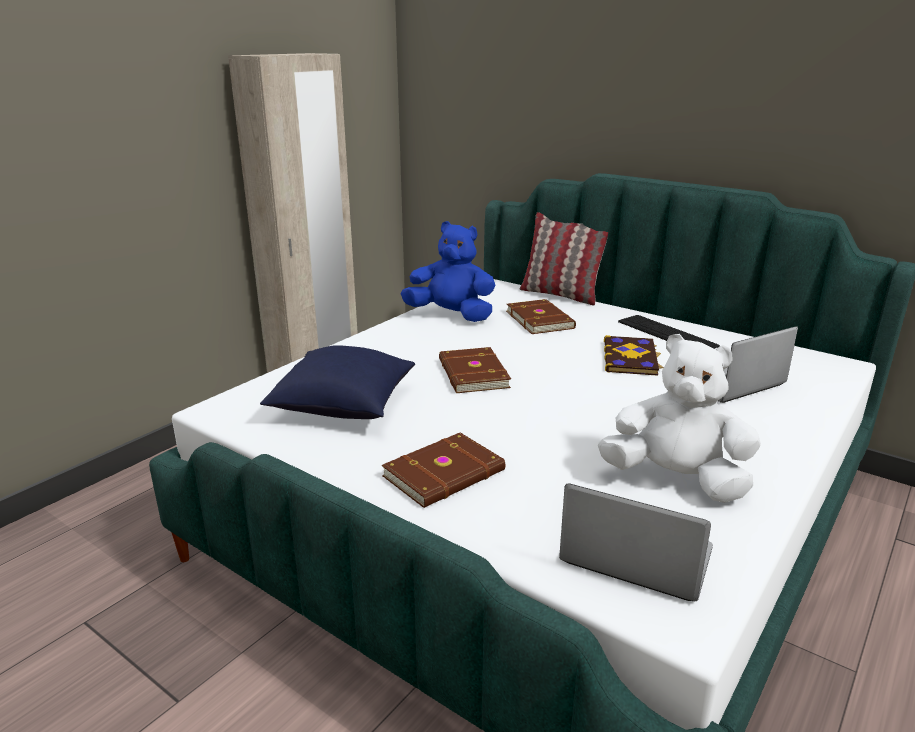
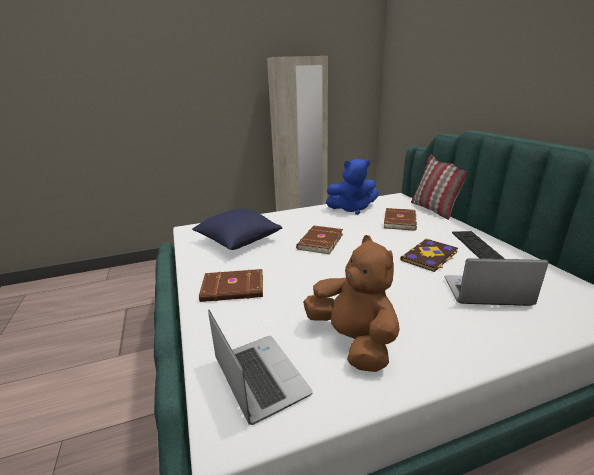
camera: 35 degrees right, 0 degrees up
(451, 315) = (352, 209): blue plush toy -> blue plush toy turned 120 degrees clockwise
(675, 479) = (353, 341): white plush toy -> brown plush toy

